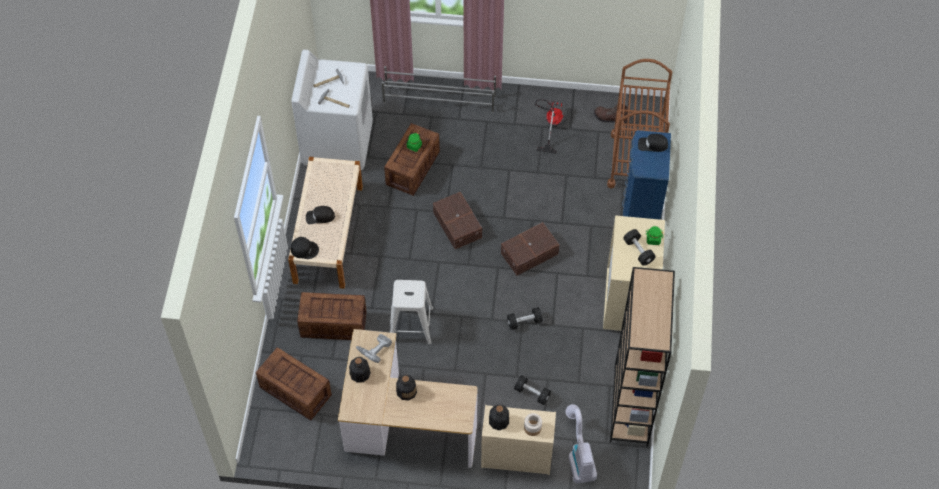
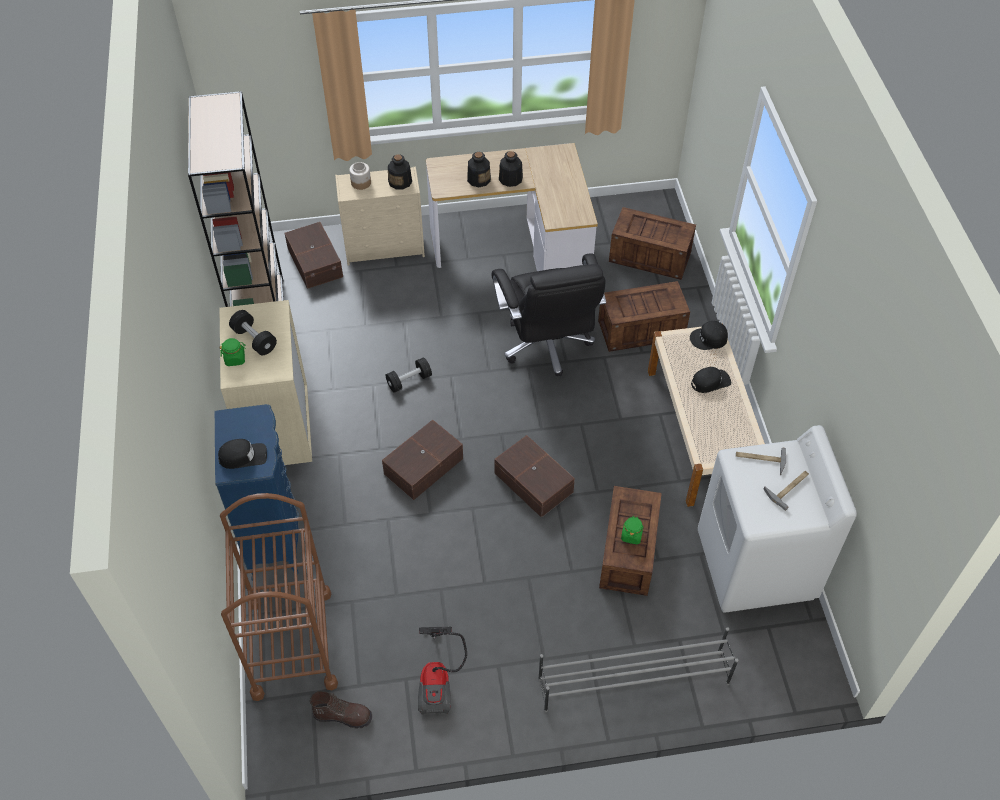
camera: 165 degrees right, 5 degrees down
(360, 374) = (569, 184): bottle -> bottle (478, 179)
(374, 347) = (564, 210): power drill -> none
(411, 325) = (548, 348): white stool -> black office chair
(532, 393) = (381, 308): black dumbbell -> none
(578, 455) = (316, 262): vacuum cleaner -> brown storage box

